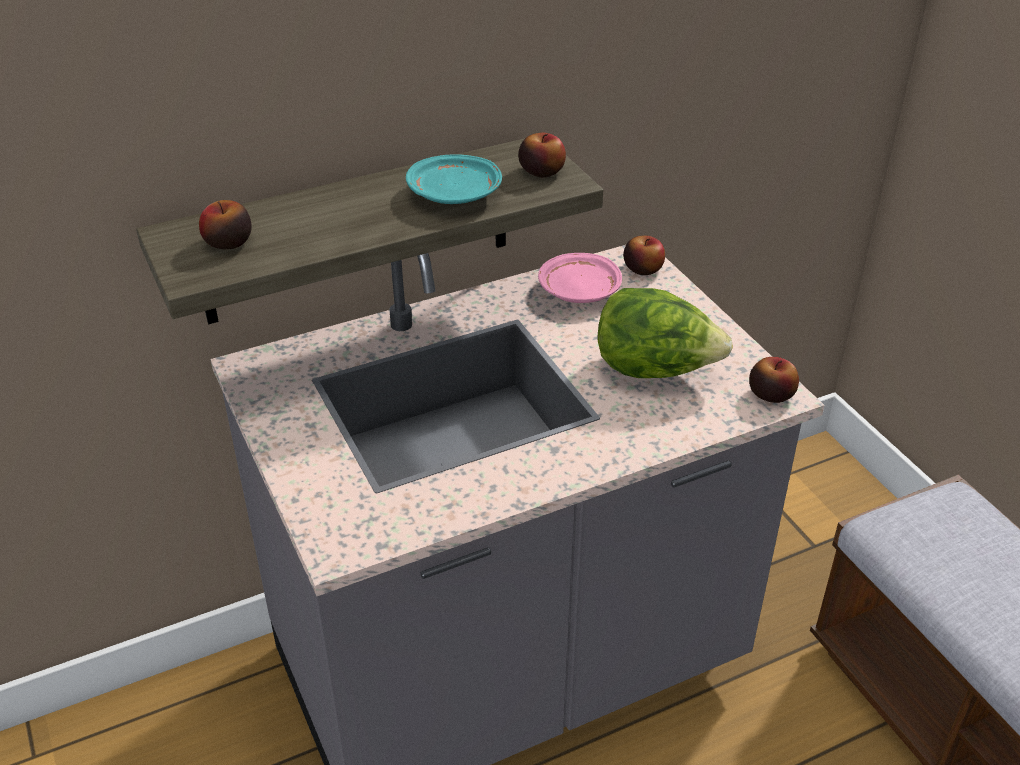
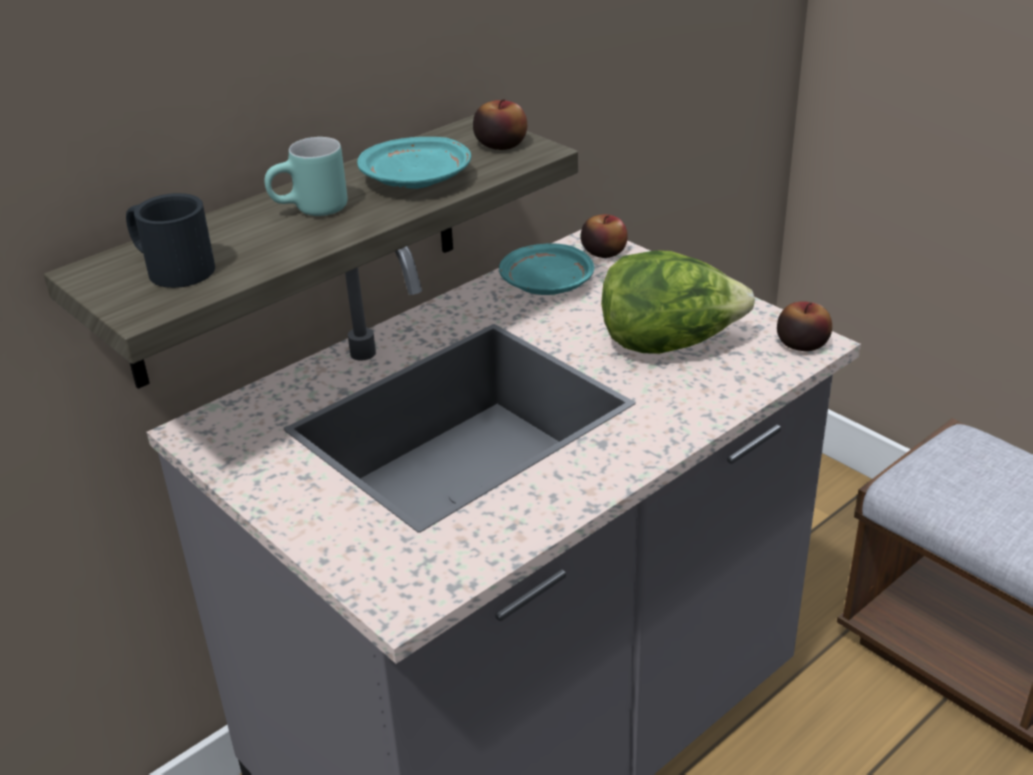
camera: 15 degrees left, 5 degrees down
(228, 242) = (171, 268): apple -> black mug
(357, 210) = (311, 211): none -> turquoise mug
(579, 291) = (546, 285): pink plate -> turquoise plate

